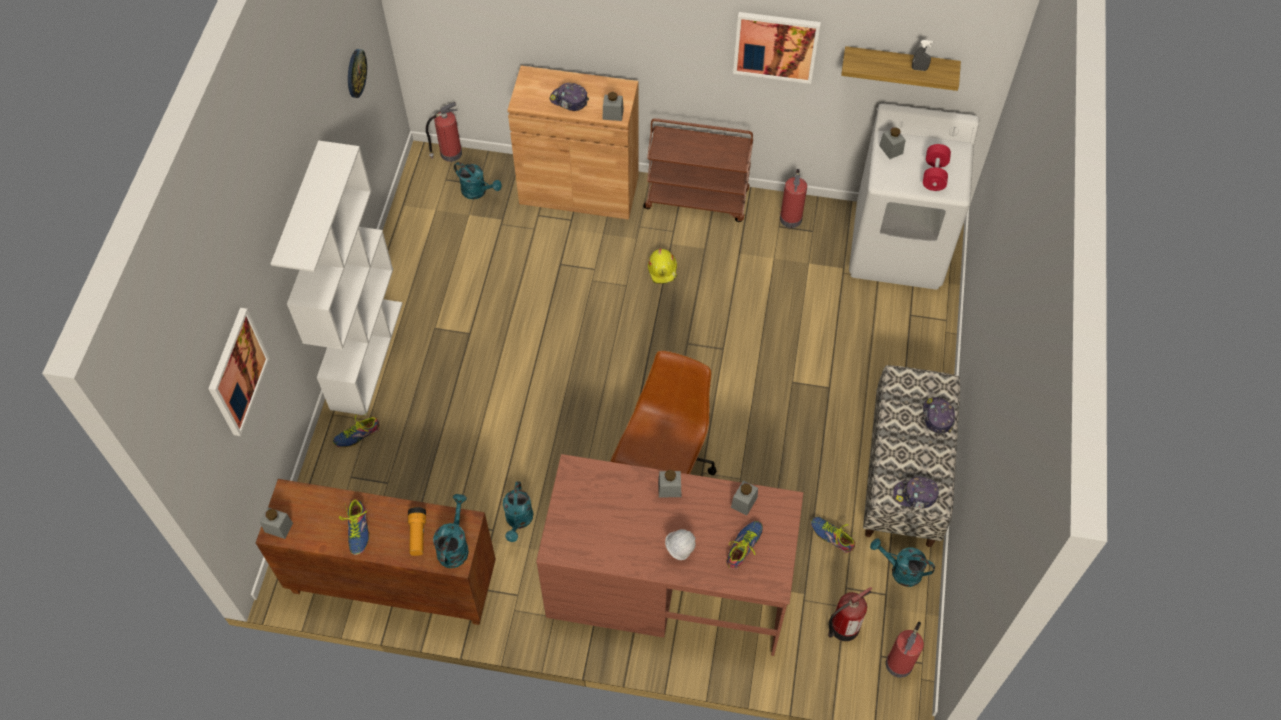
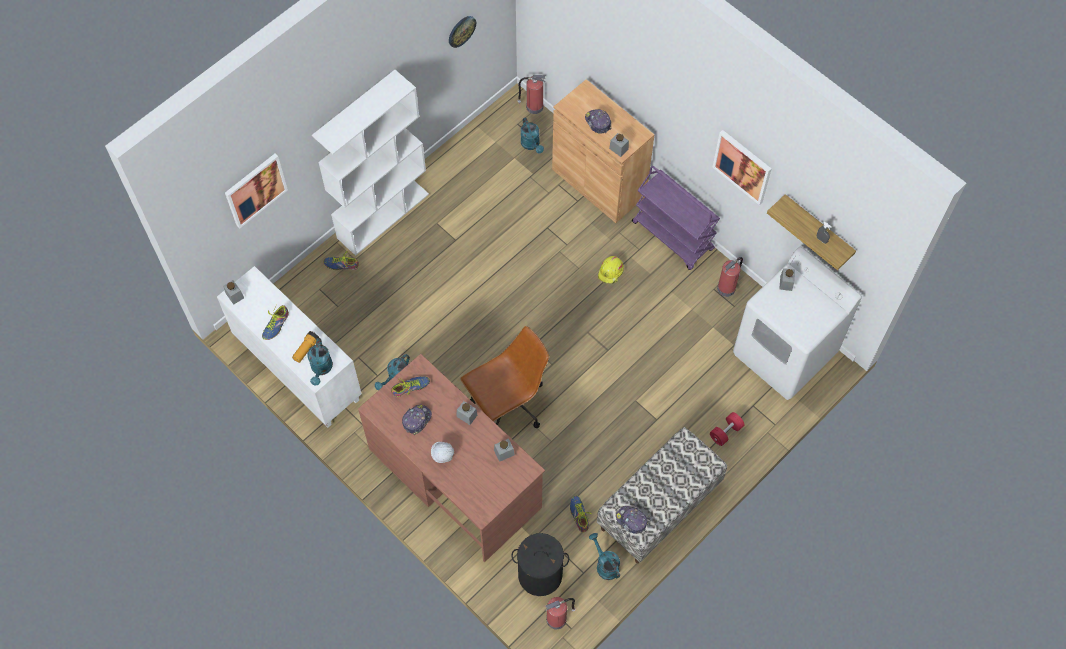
camera: 35 degrees right, 5 degrees up
(391, 583) = (297, 369): brown cabinet -> white cabinet
(454, 545) = (321, 369): turquoise watering can -> turquoise watering can turned 135 degrees clockwise
(697, 199) = (673, 236): brown cart -> purple cart
(743, 546) = (482, 478): shoe -> shoe (410, 387)
(843, 628) = (539, 574): fire extinguisher -> black laundry basket
(934, 174) = (800, 318): red dumbbell -> red dumbbell (726, 432)
(937, 417) = (688, 481): cap -> cap (416, 420)

